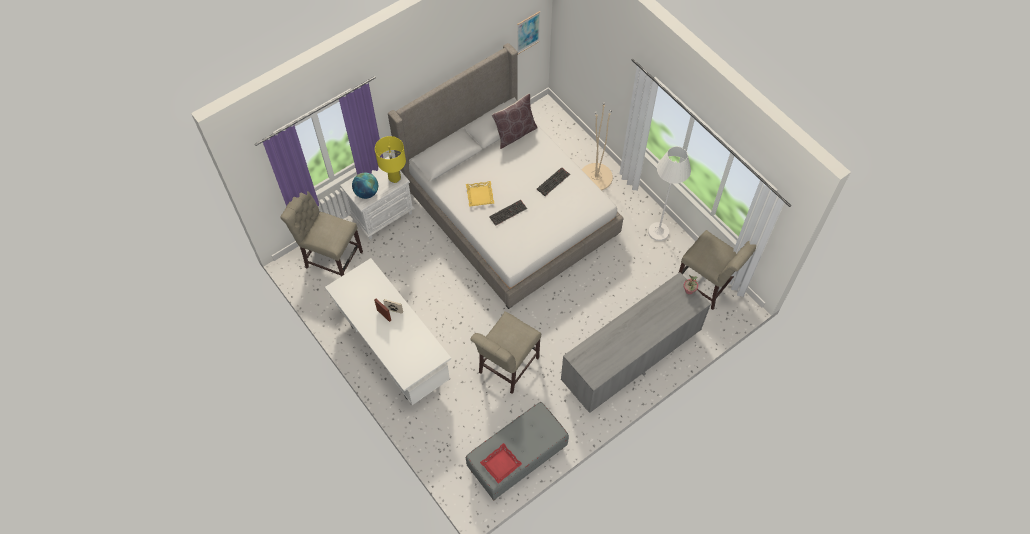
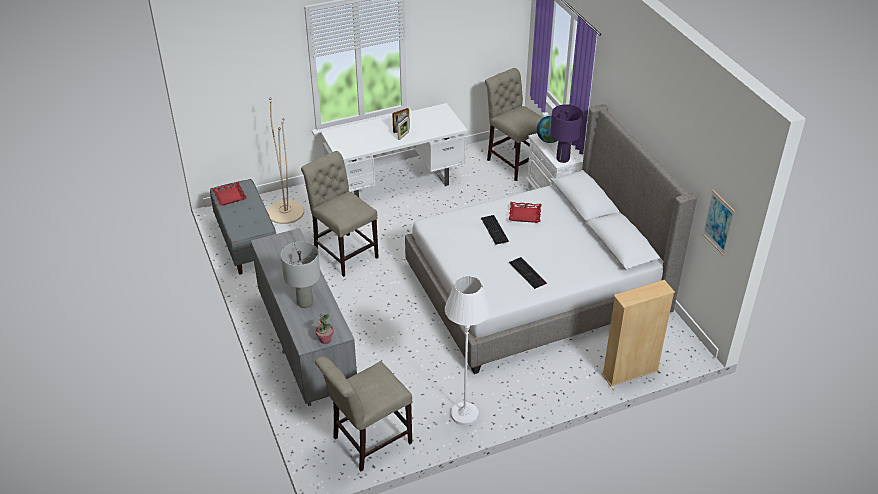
camera: 105 degrees right, 20 degrees down
(331, 258) = (513, 161): beige chair -> beige chair turned 75 degrees counterclockwise
(394, 178) = (562, 159): yellow table lamp -> purple table lamp
(479, 195) = (525, 214): yellow tray -> red tray
(515, 133) = (607, 256): brown pillow -> none
(581, 140) = (630, 372): none -> beige bookcase
(596, 177) = (566, 373): beige floor lamp -> beige floor lamp (285, 212)
(655, 318) = (304, 303): none -> grey table lamp

